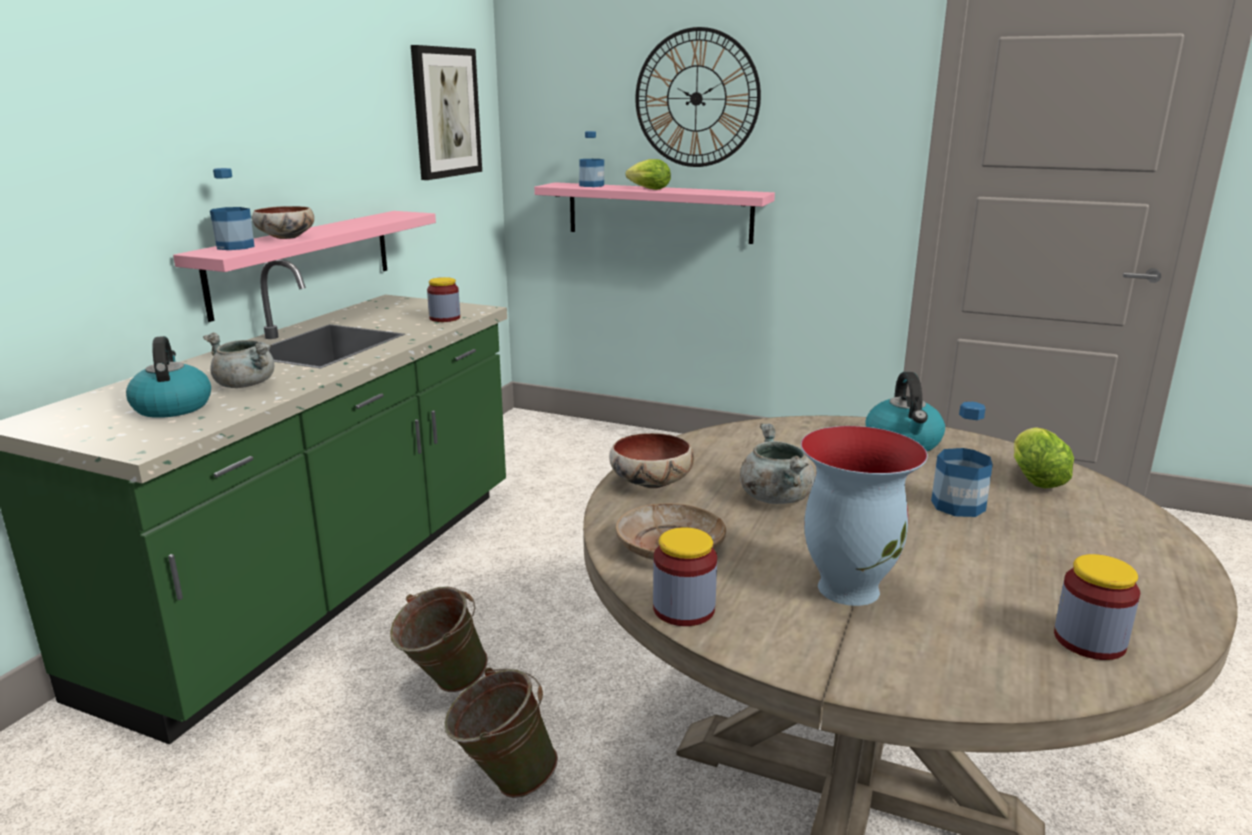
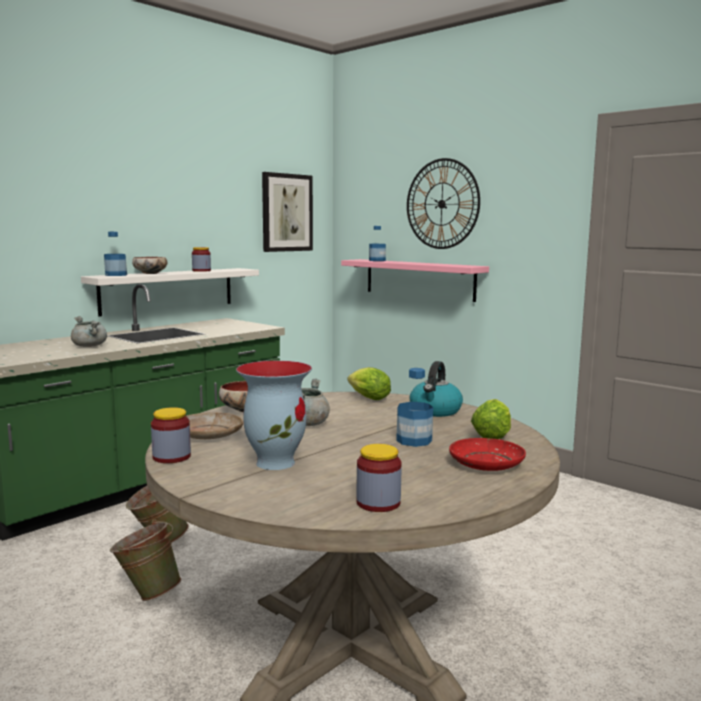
camera: 20 degrees right, 10 degrees down
(172, 407) = (42, 350): kettle -> none
(303, 261) = (168, 290): pink shelf -> white shelf
(445, 318) = (239, 329): jar -> jar (201, 271)
(647, 189) = (406, 262): lettuce -> lettuce (366, 398)
(1099, 533) = (486, 463): none -> red plate

